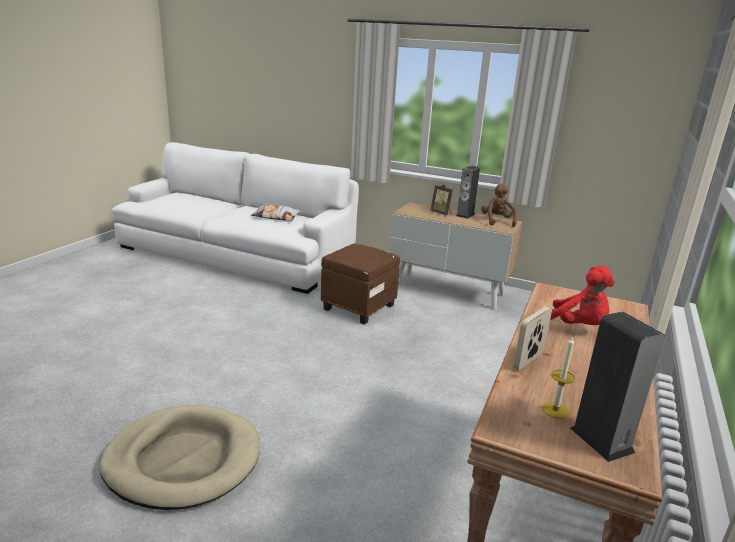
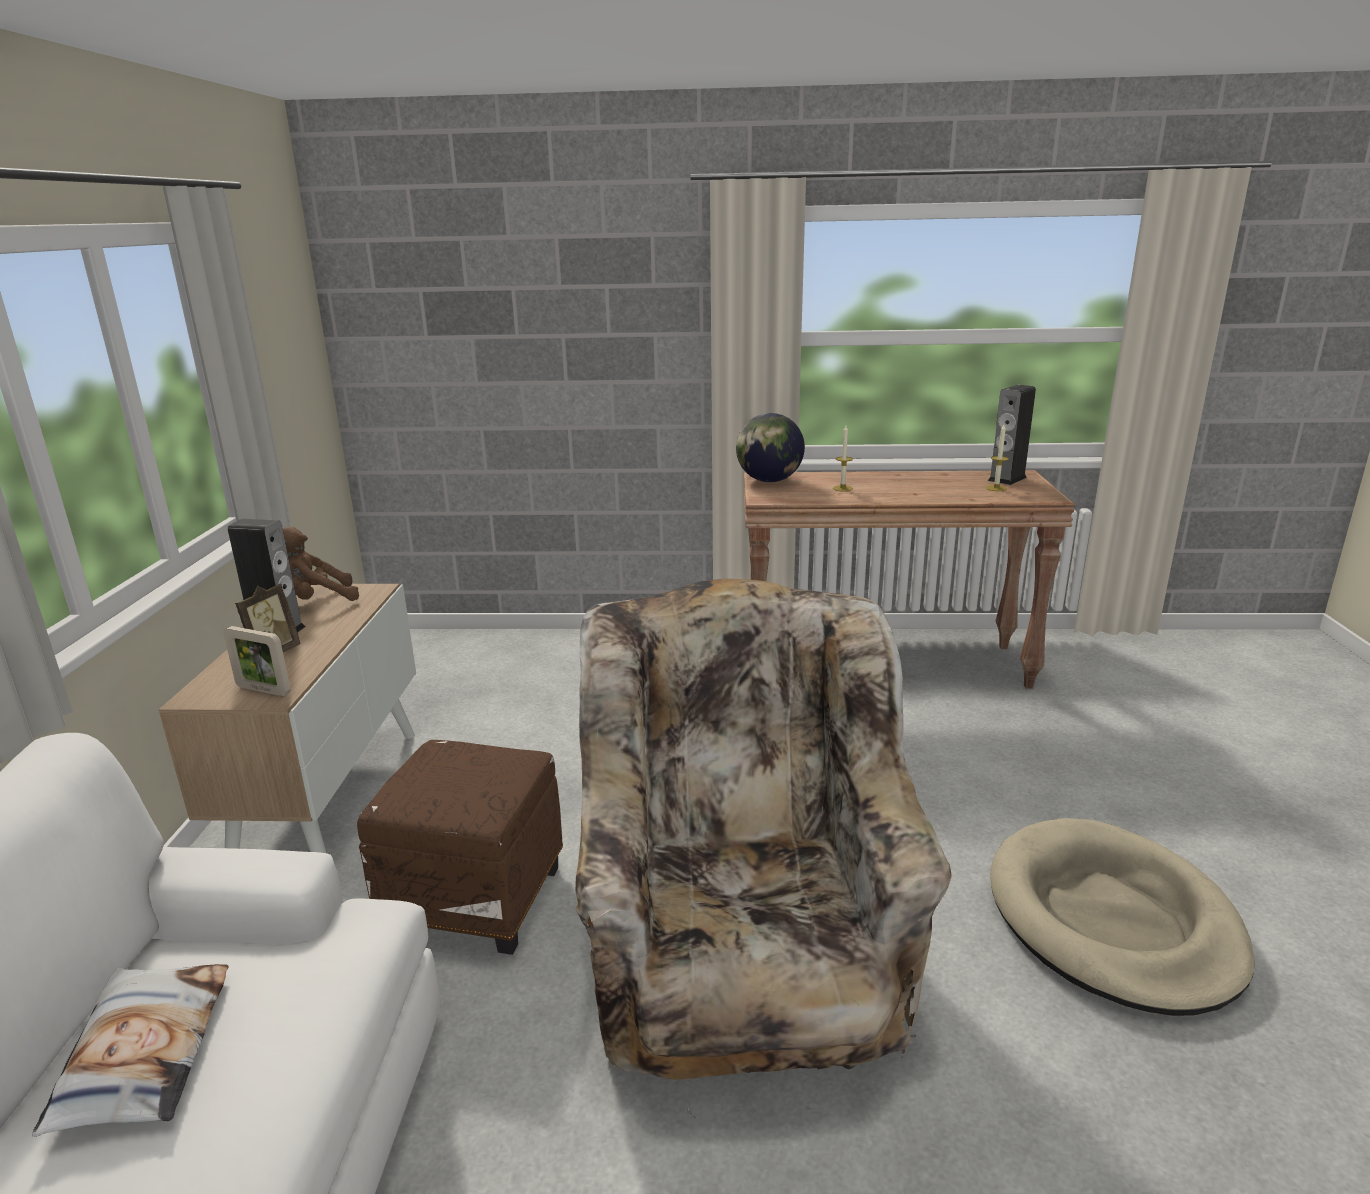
camera: 110 degrees left, 0 degrees up
(276, 349) = (746, 956): none -> beige armchair
(528, 360) = (938, 497): picture frame -> picture frame (263, 690)
(576, 327) = (842, 488): red plush toy -> candle
(610, 305) = (769, 481): none -> globe

